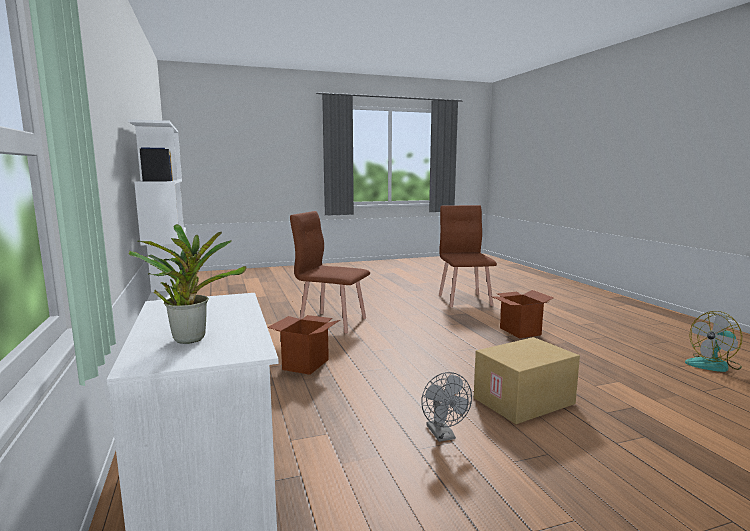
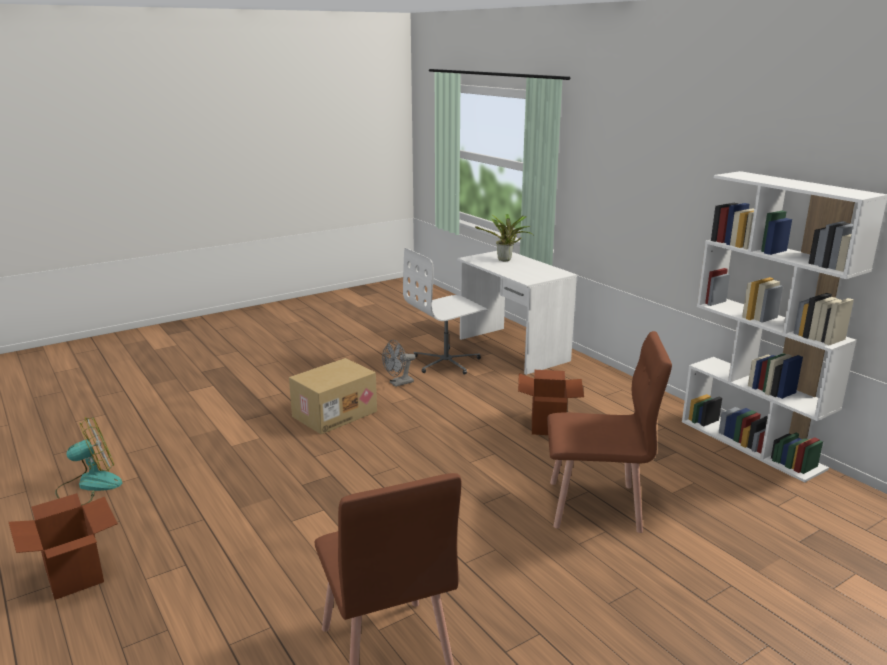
camera: 165 degrees right, 10 degrees up
(351, 471) = (446, 362): none -> white office chair
(443, 435) = (398, 383): grey fan -> grey fan turned 90 degrees counterclockwise
(519, 331) = (299, 525): cardboard box -> cardboard box (74, 575)

